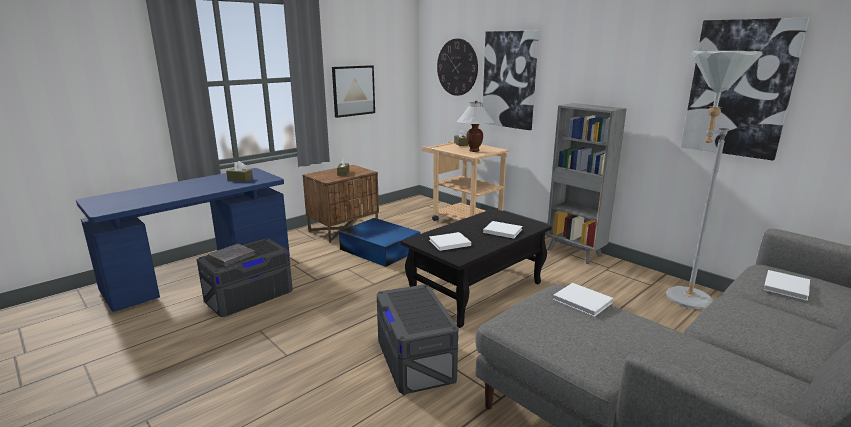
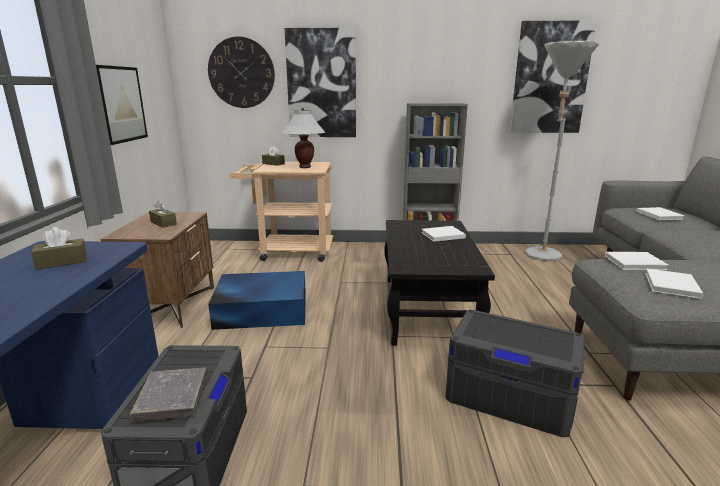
camera: 45 degrees left, 0 degrees up
(448, 243) = (434, 259): white book -> white book (672, 286)

